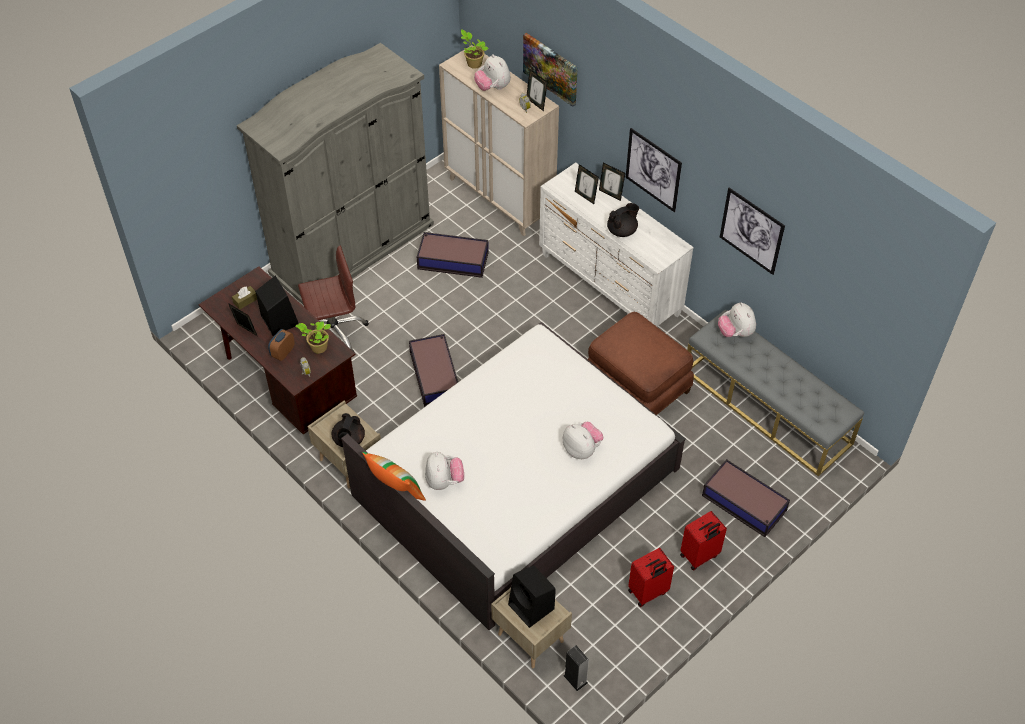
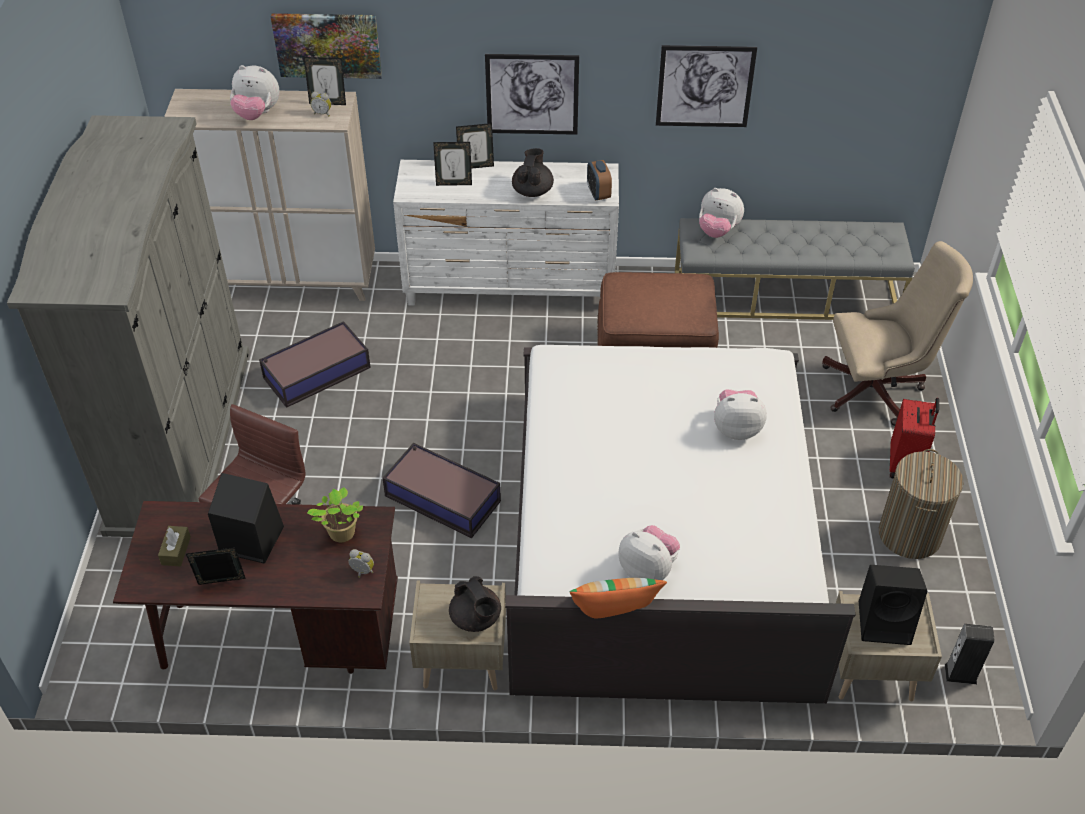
camera: 45 degrees left, 5 degrees down
(283, 353) = (303, 572): alarm clock -> alarm clock (598, 193)
(473, 63) = (202, 104): potted plant -> none
(648, 592) = (909, 535): red suitcase -> laundry basket
(744, 504) = (878, 390): storage box -> beige office chair

